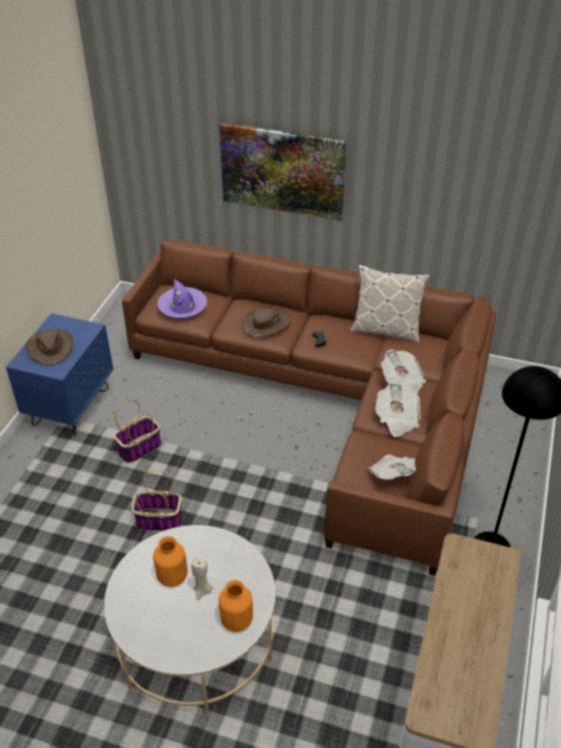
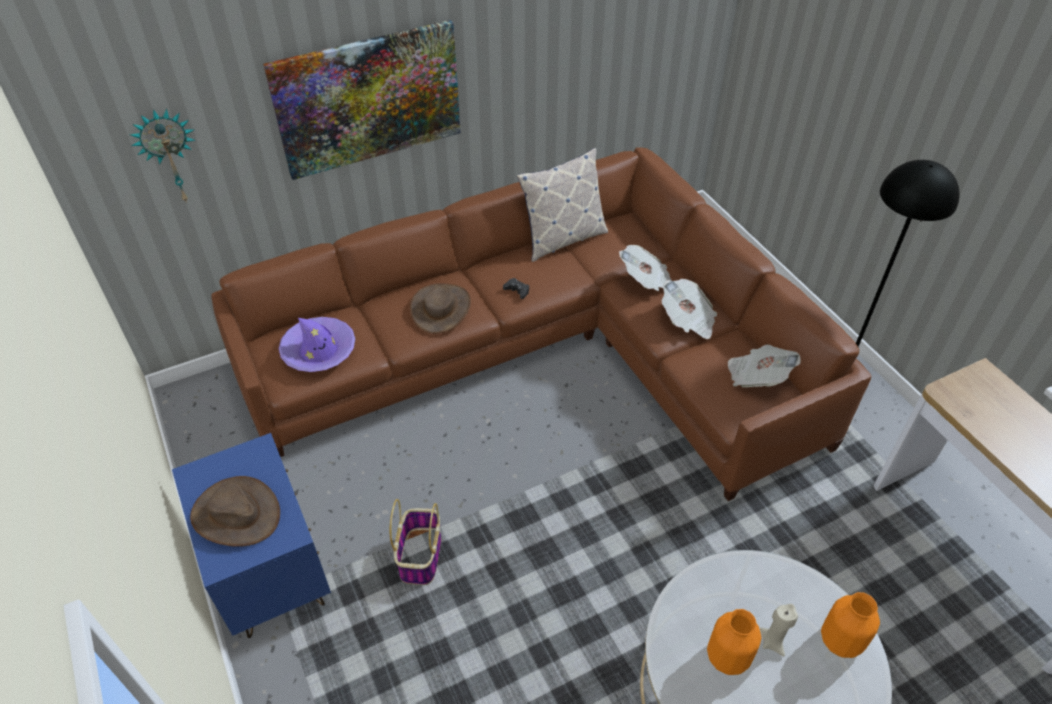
camera: 45 degrees left, 5 degrees up
(158, 520) = (546, 617): basket -> none
(159, 154) = (169, 156): none -> wall clock

